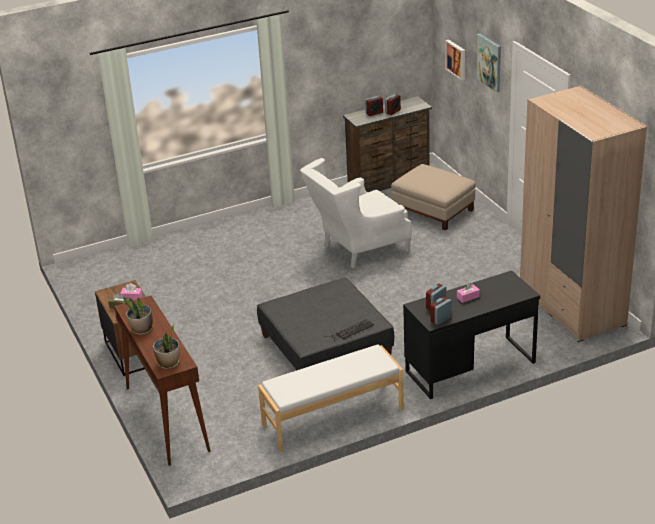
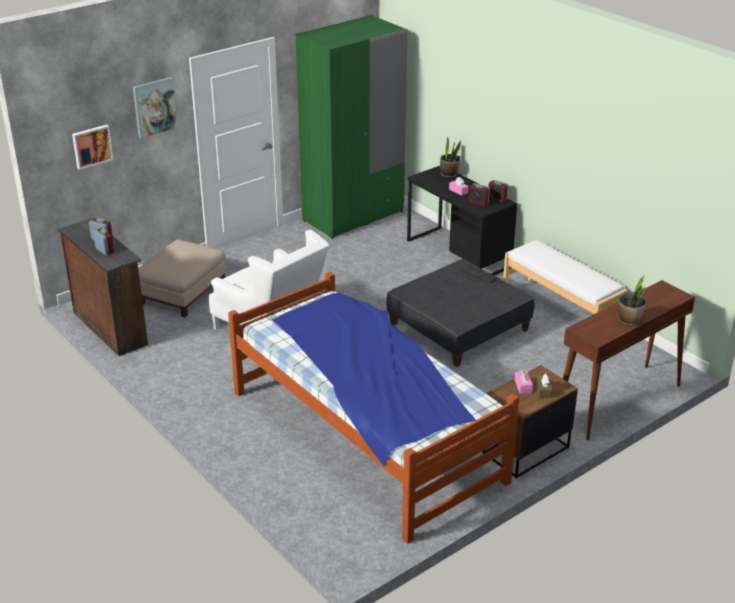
camera: 105 degrees left, 0 degrees up
(168, 364) = (669, 295): potted plant -> potted plant (449, 174)
(196, 282) = (366, 434): none -> bed
(572, 308) = (353, 216): beige wardrobe -> green wardrobe

